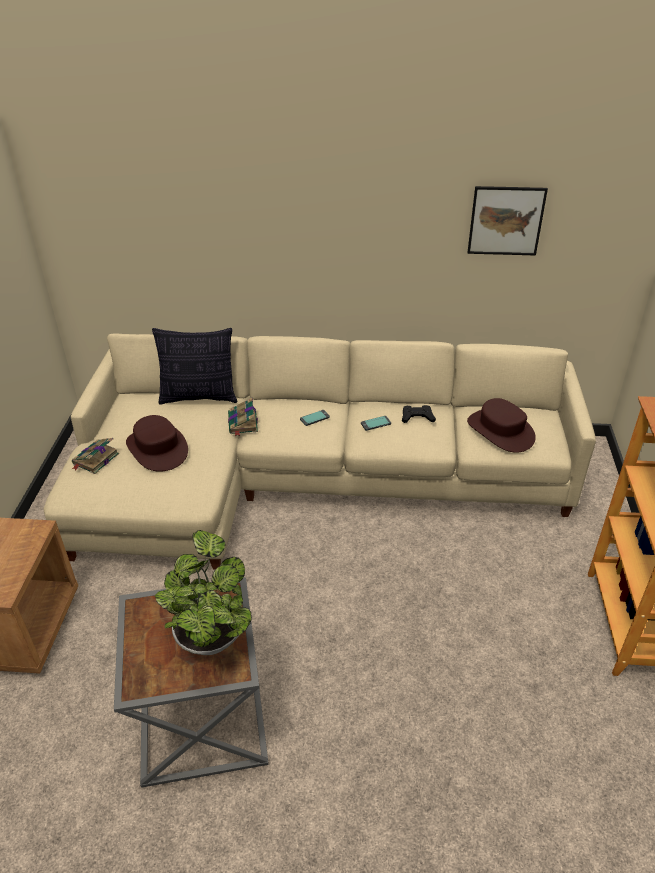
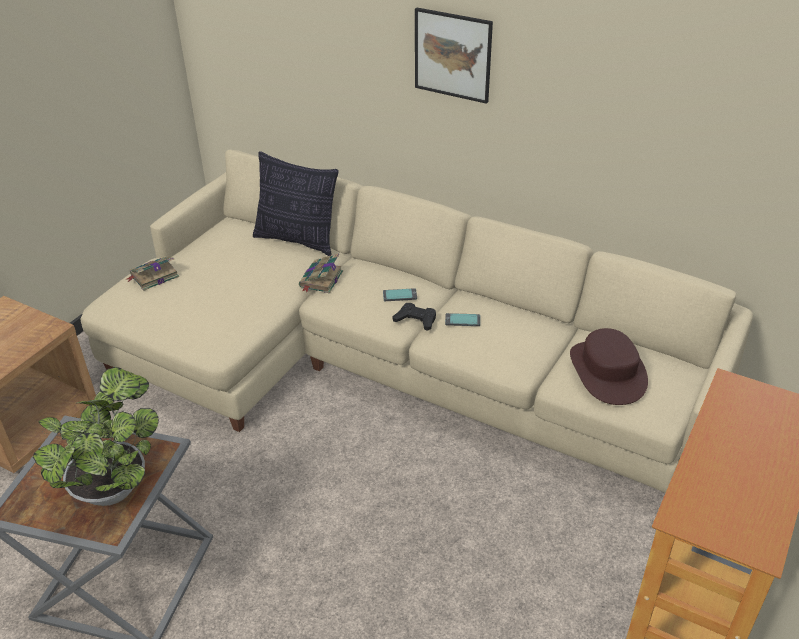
camera: 25 degrees right, 0 degrees up
(158, 448) = (218, 282): brown hat -> none
(417, 417) = (516, 327): black game controller -> black game controller (416, 320)
(506, 221) = (679, 103): picture -> picture (452, 55)

